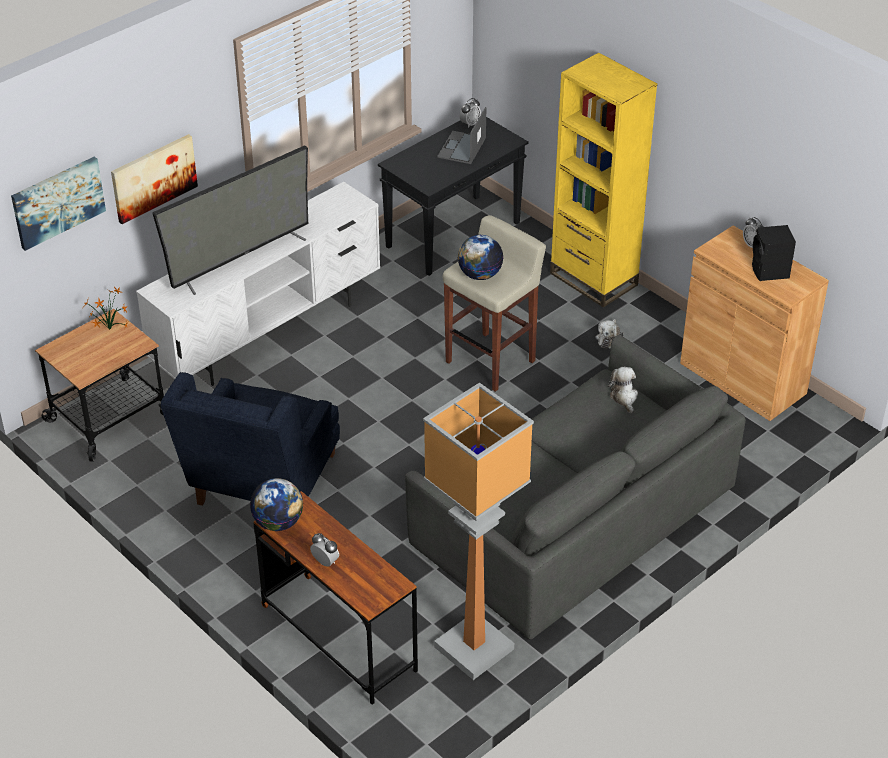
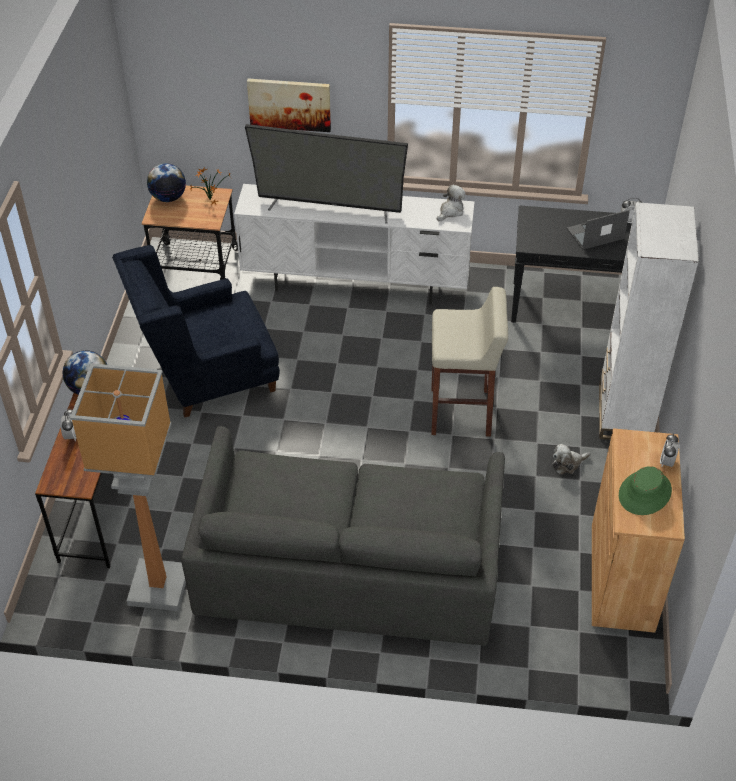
camera: 50 degrees right, 5 degrees up
(58, 202) = (194, 79): picture -> none
(479, 275) = (453, 329): globe -> globe (168, 197)
(593, 279) = (624, 413): yellow bookcase -> white bookcase
(624, 397) = (455, 503): plush toy -> plush toy (450, 211)
(770, 272) = (645, 493): black speaker -> green hat

